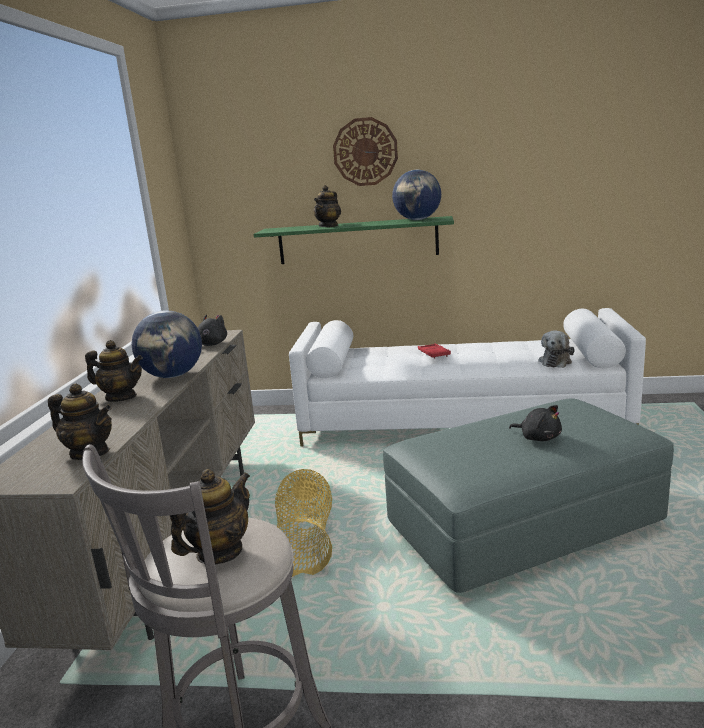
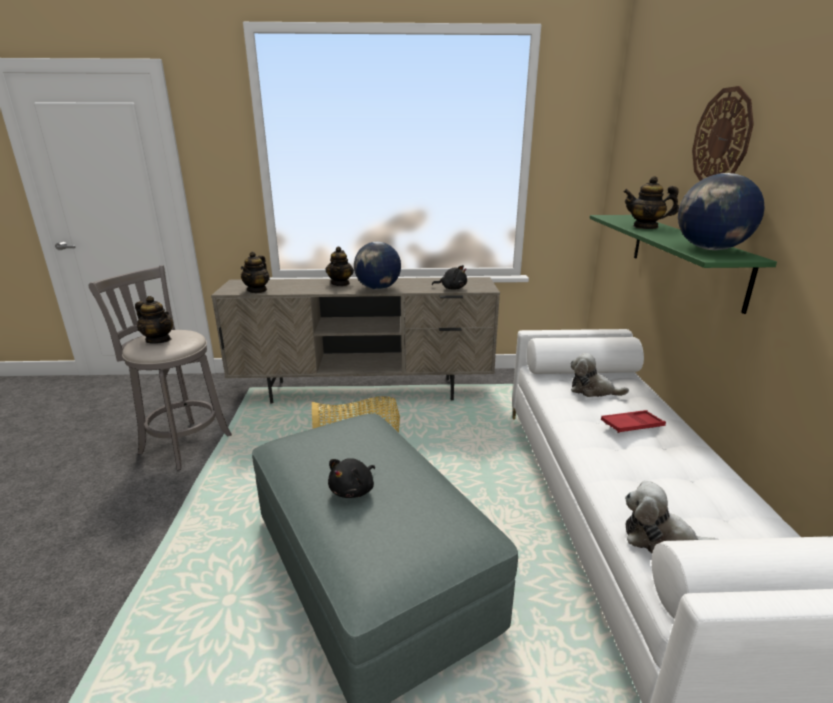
camera: 80 degrees right, 5 degrees up
(375, 360) = (592, 390): none -> plush toy

